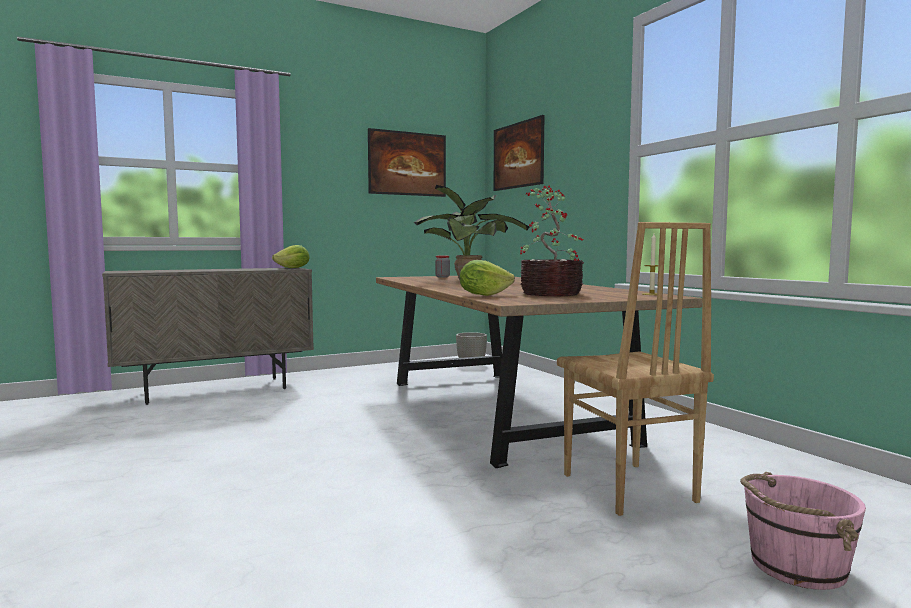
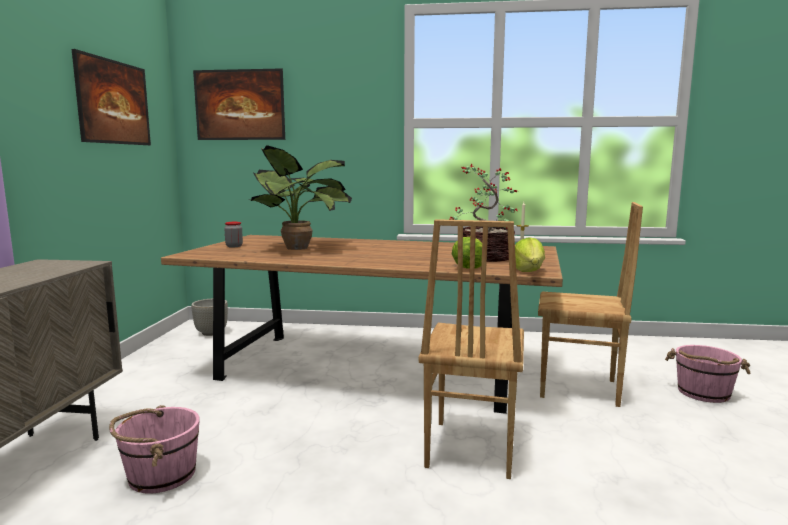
camera: 55 degrees left, 5 degrees up
(261, 409) = (160, 475): none -> pink bucket
(293, 268) = (62, 262): lettuce -> lettuce (529, 271)
(401, 468) = (469, 448): none -> brown chair

